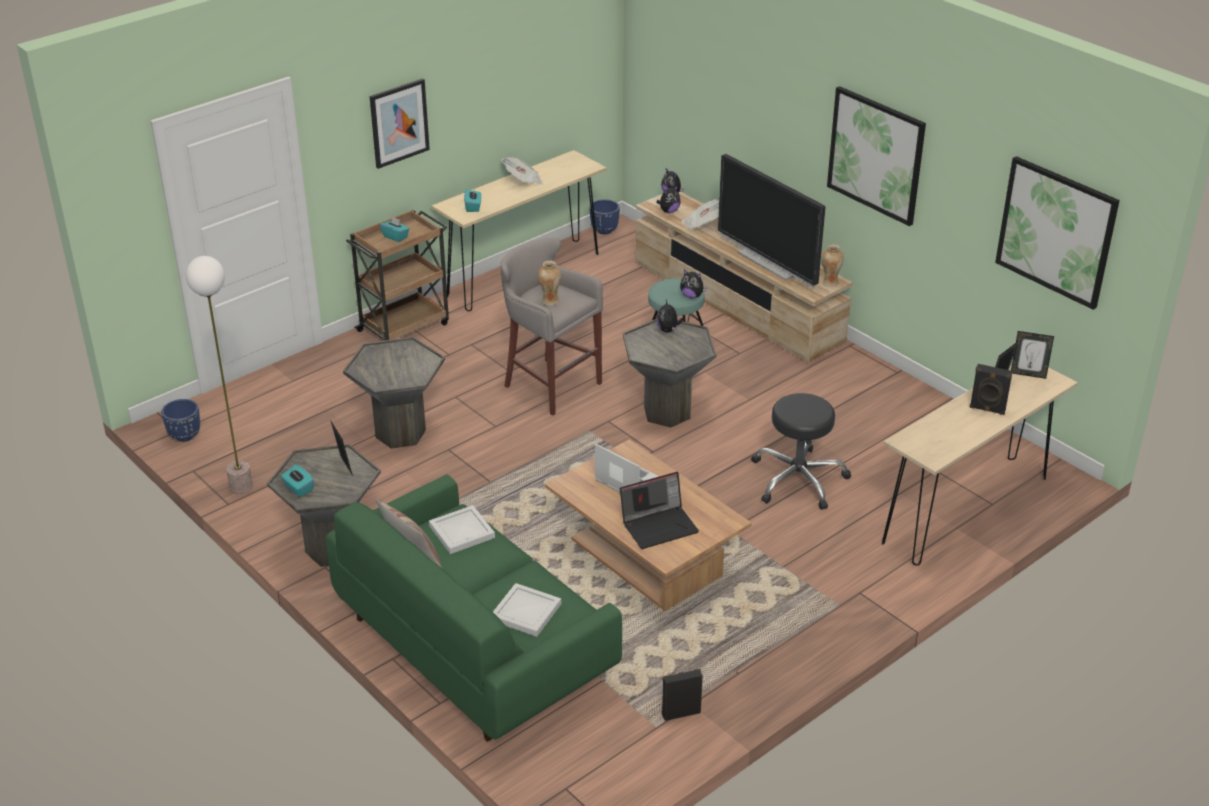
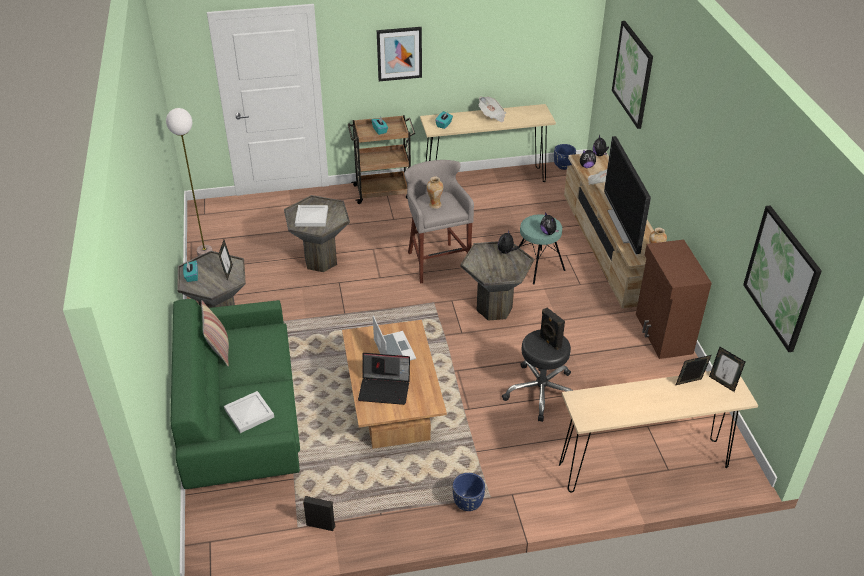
camera: 30 degrees right, 5 degrees up
(184, 436) = (205, 218): blue planter -> blue planter (467, 504)
(461, 532) = (261, 342): white tray -> white tray (311, 217)
(872, 374) = (662, 334): none -> brown cabinet
(876, 155) = (699, 170): picture -> picture (633, 74)
(987, 409) = (663, 399): black speaker -> black speaker (549, 342)

